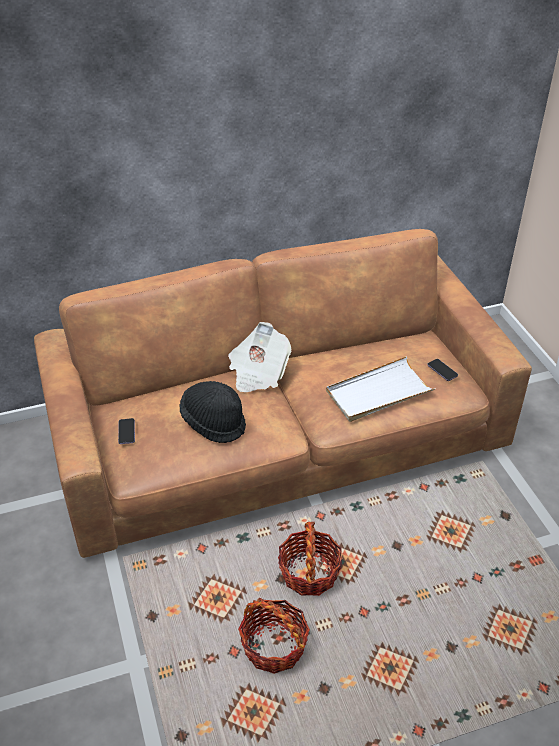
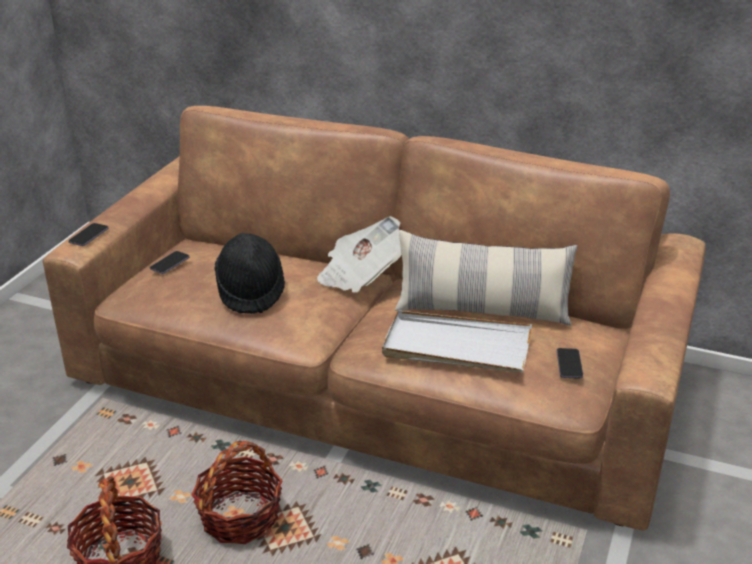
camera: 40 degrees right, 10 degrees down
(76, 444) = (89, 236): none -> phone
(356, 360) = (482, 311): none -> pillow

